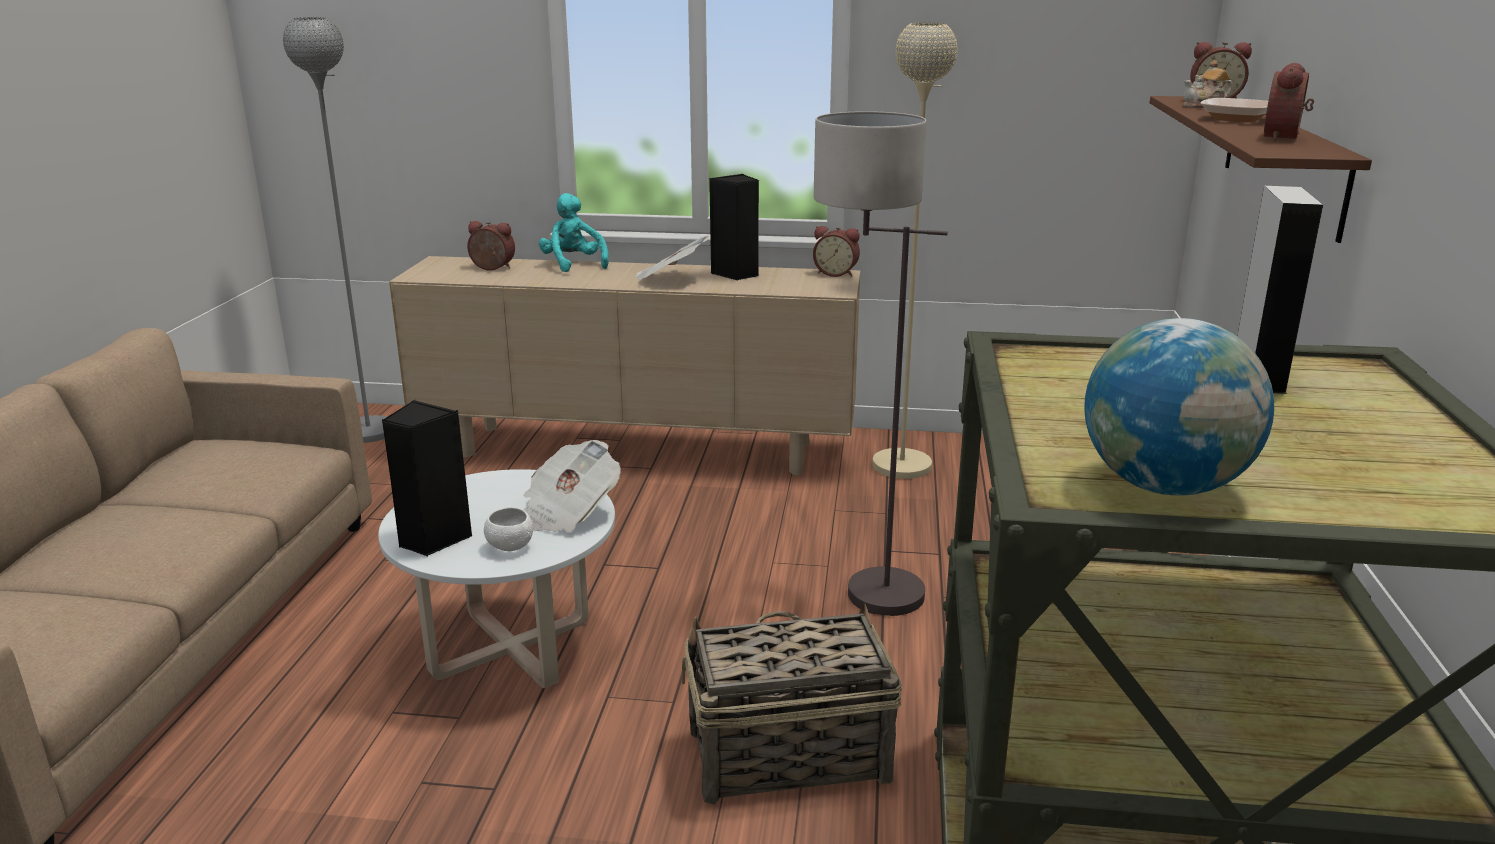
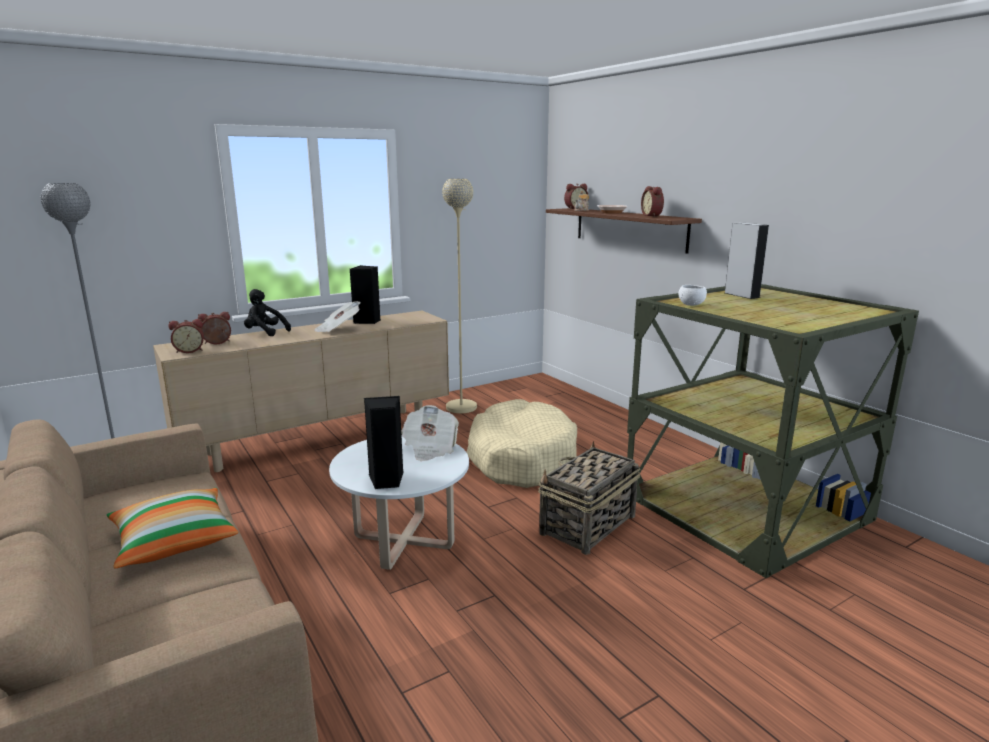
camera: 40 degrees left, 5 degrees down
(169, 525) = (174, 541): none -> pillow
(510, 547) = (431, 469): white bowl -> white bowl (691, 305)
(573, 264) = (265, 333): turquoise plush toy -> black plush toy
(836, 273) = (414, 313): alarm clock -> alarm clock (189, 351)
(862, 592) = (521, 458): grey floor lamp -> beige dog bed
(1164, 486) = (804, 323): globe -> none

